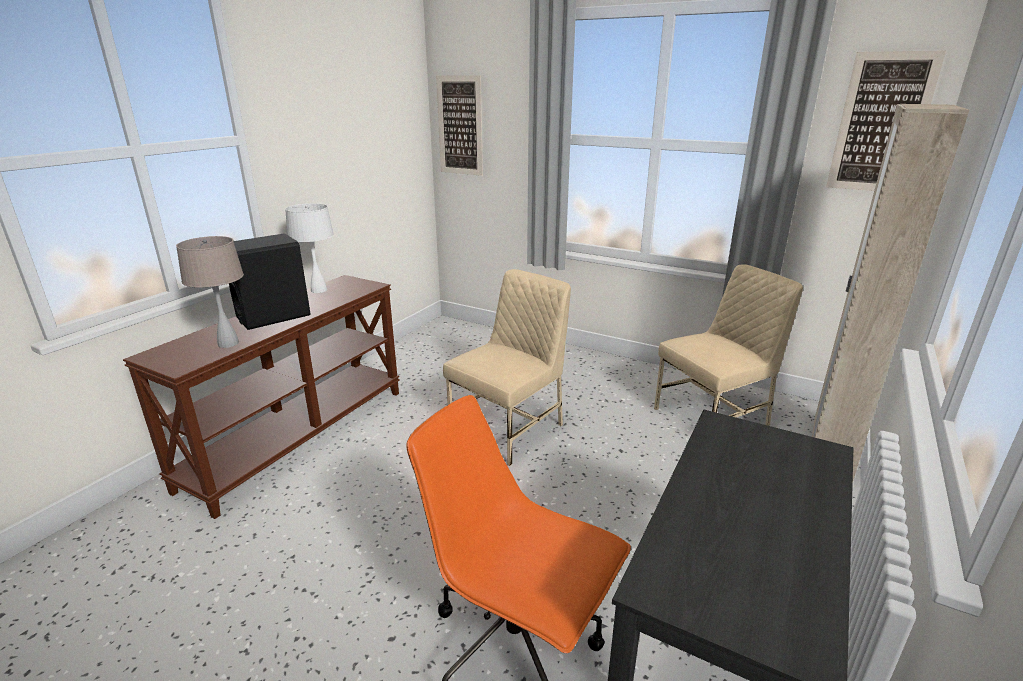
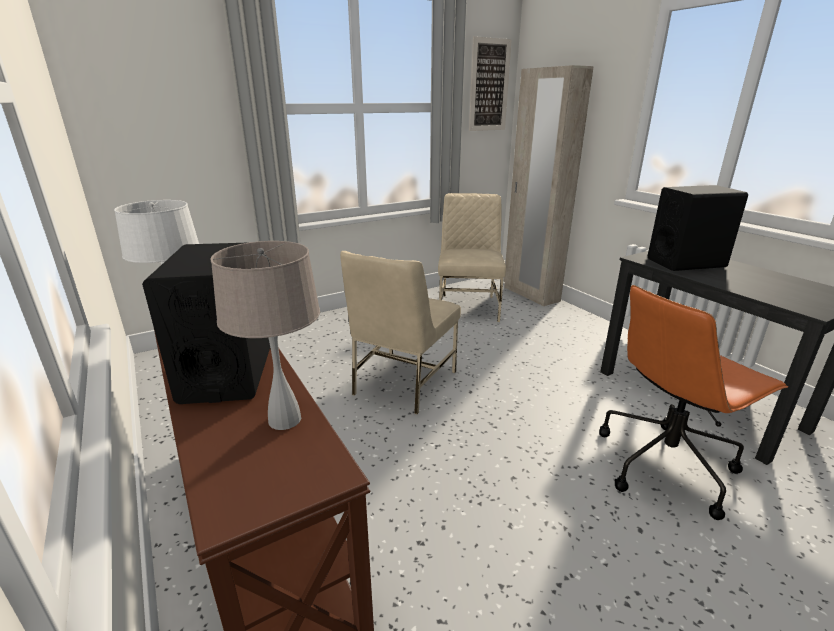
camera: 60 degrees left, 0 degrees up
(460, 126) = (118, 100): picture -> none
(510, 428) = (403, 383): beige chair -> beige chair turned 135 degrees counterclockwise
(755, 462) = (686, 263): none -> black speaker

